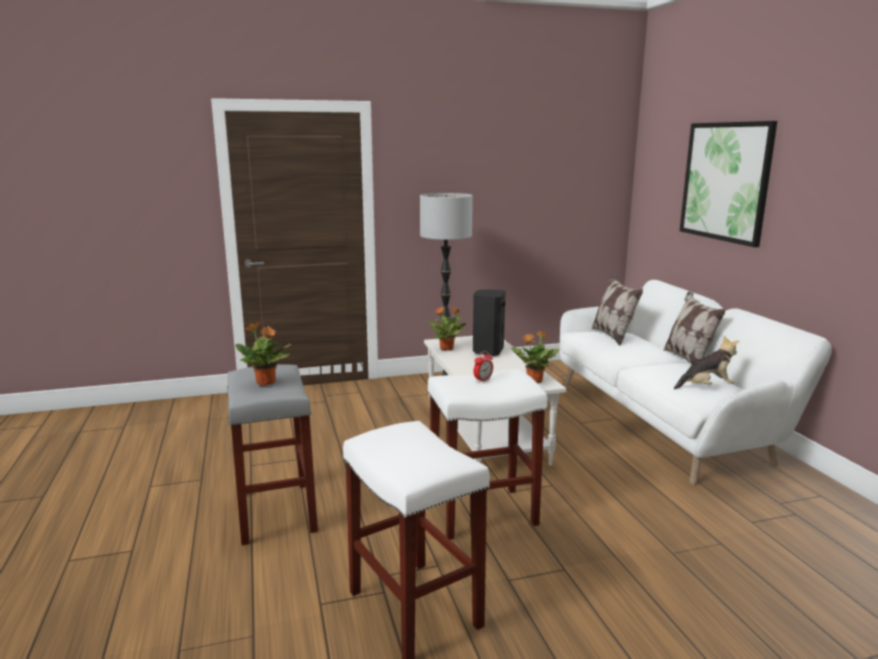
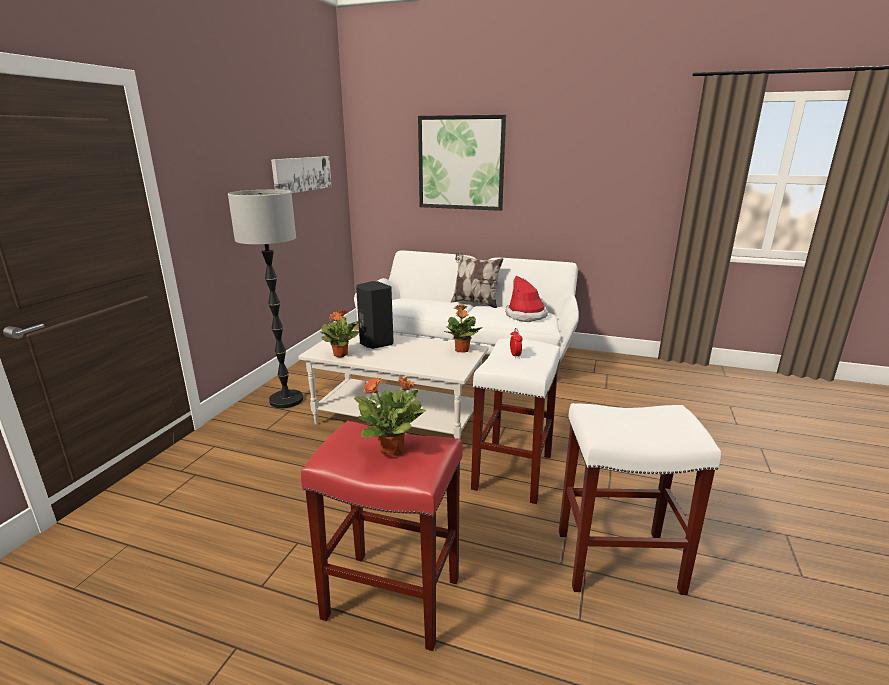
camera: 55 degrees left, 5 degrees up
(275, 512) = (390, 598): grey stool -> red stool
(550, 183) = (302, 174): none -> picture
(612, 336) = (405, 303): pillow -> none
(706, 387) = (526, 315): plush toy -> hat

